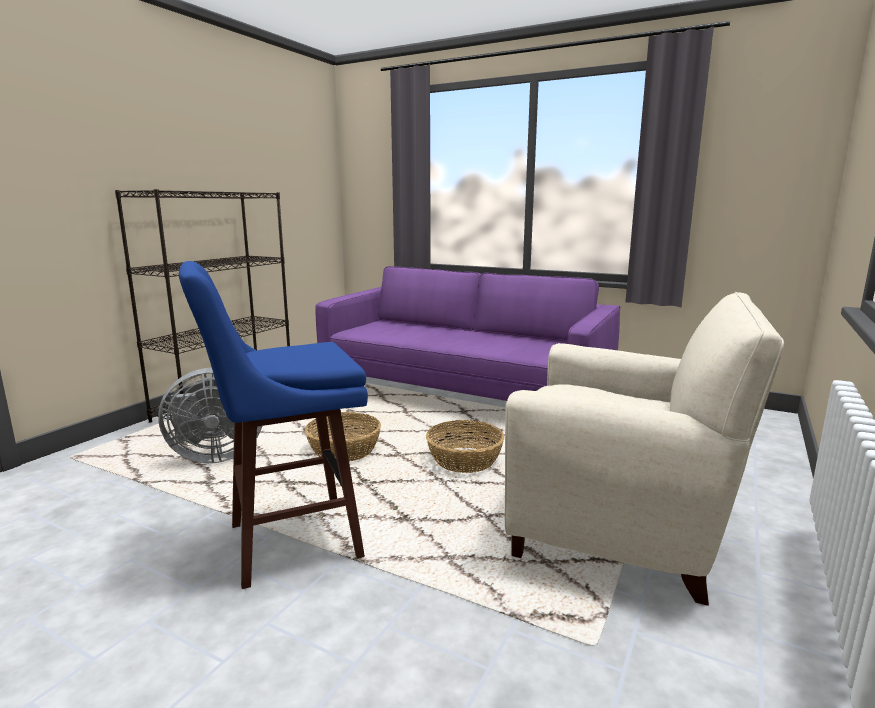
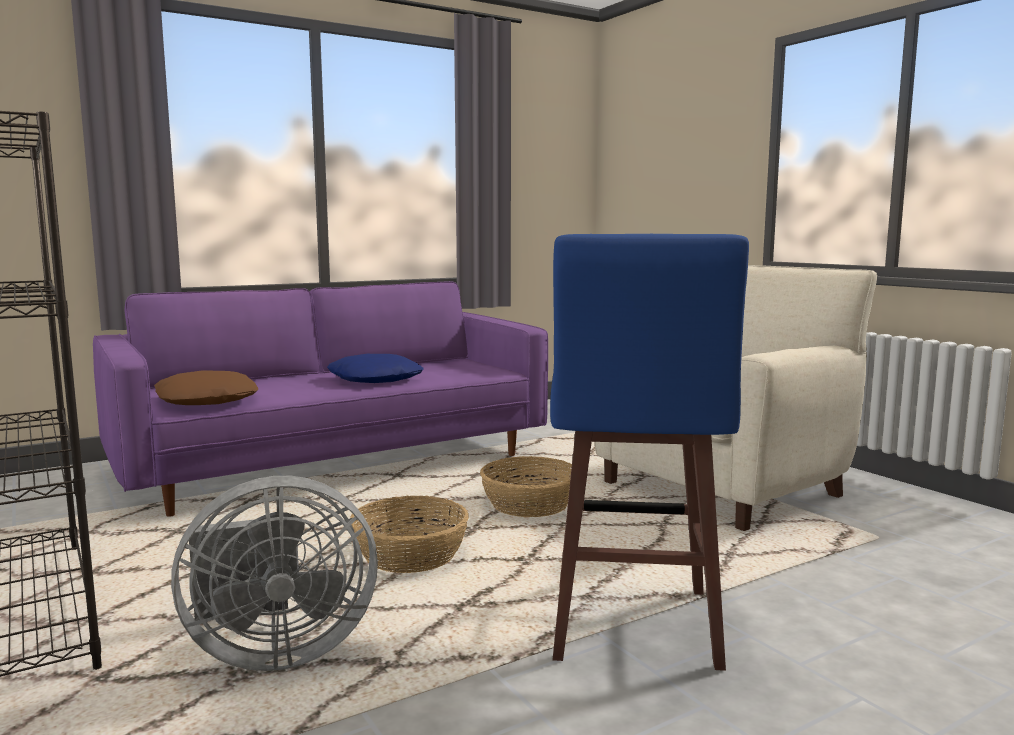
camera: 60 degrees left, 5 degrees down
(214, 456) = (274, 652): grey fan -> grey fan turned 60 degrees clockwise
(371, 332) = (207, 400): none -> brown pillow
(471, 342) = (375, 379): none -> blue pillow

